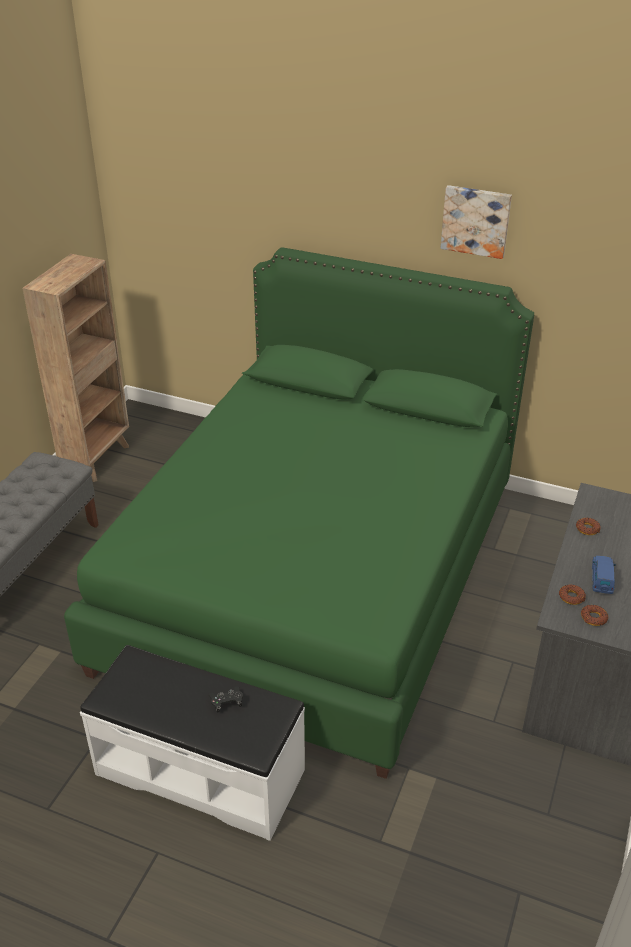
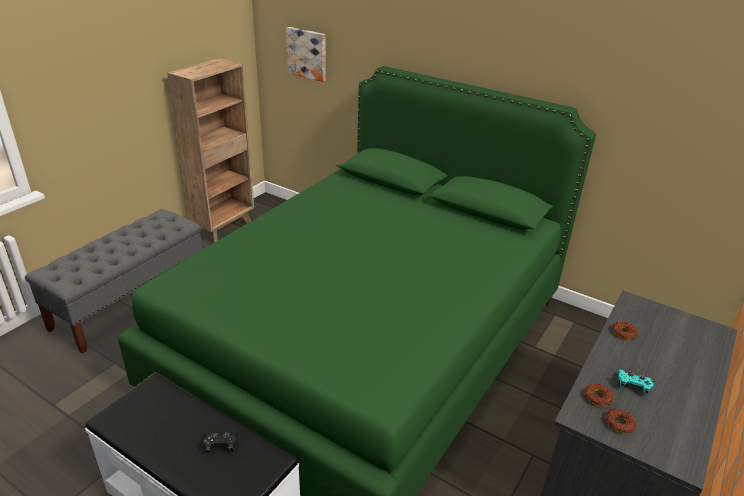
camera: 10 degrees right, 5 degrees down
(476, 220) = (550, 44): picture -> picture (307, 53)
(601, 580) = (633, 386): blue toy car -> turquoise game controller

